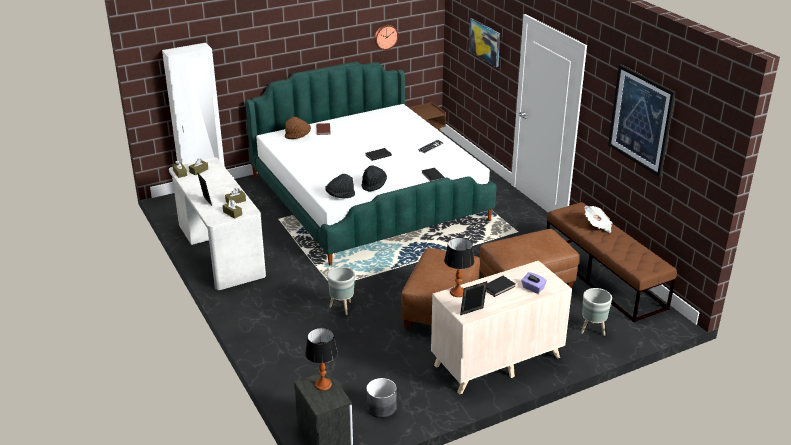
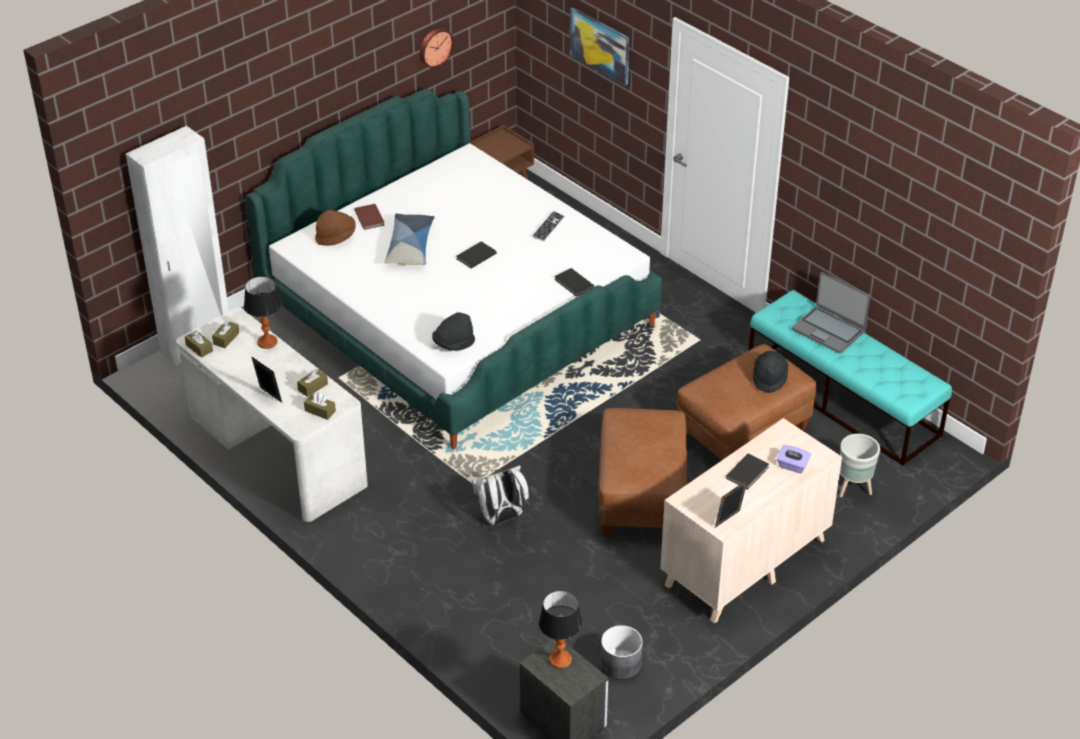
camera: 15 degrees left, 10 degrees up
(340, 146) = (410, 246): none -> pillow
(342, 308) = (502, 518): grey planter -> white backpack
(373, 185) = (494, 315): black hat -> black hat (769, 378)
(457, 292) = (697, 491): table lamp -> table lamp (267, 342)
(598, 226) = (828, 330): newspaper -> laptop
(604, 278) = (843, 399): brown bench -> turquoise bench
(640, 120) = (885, 188): picture -> none

